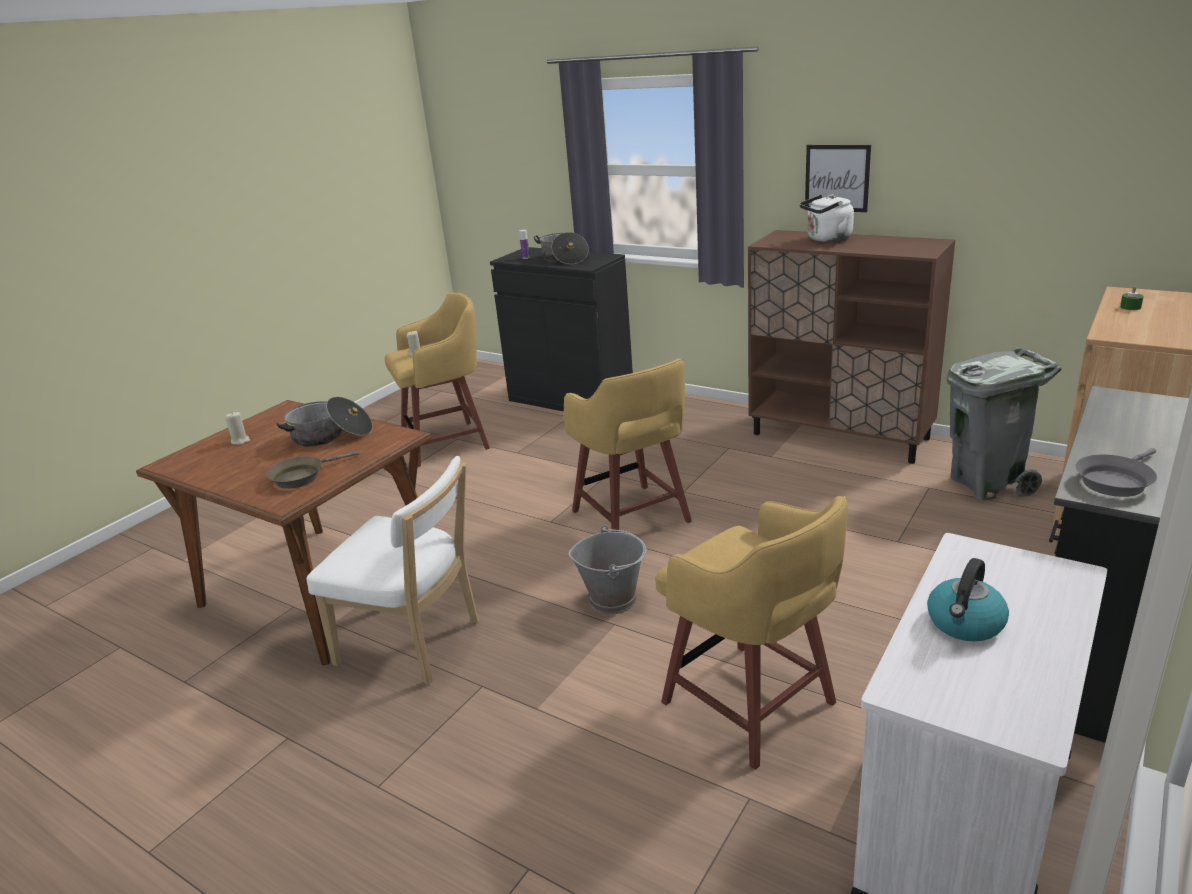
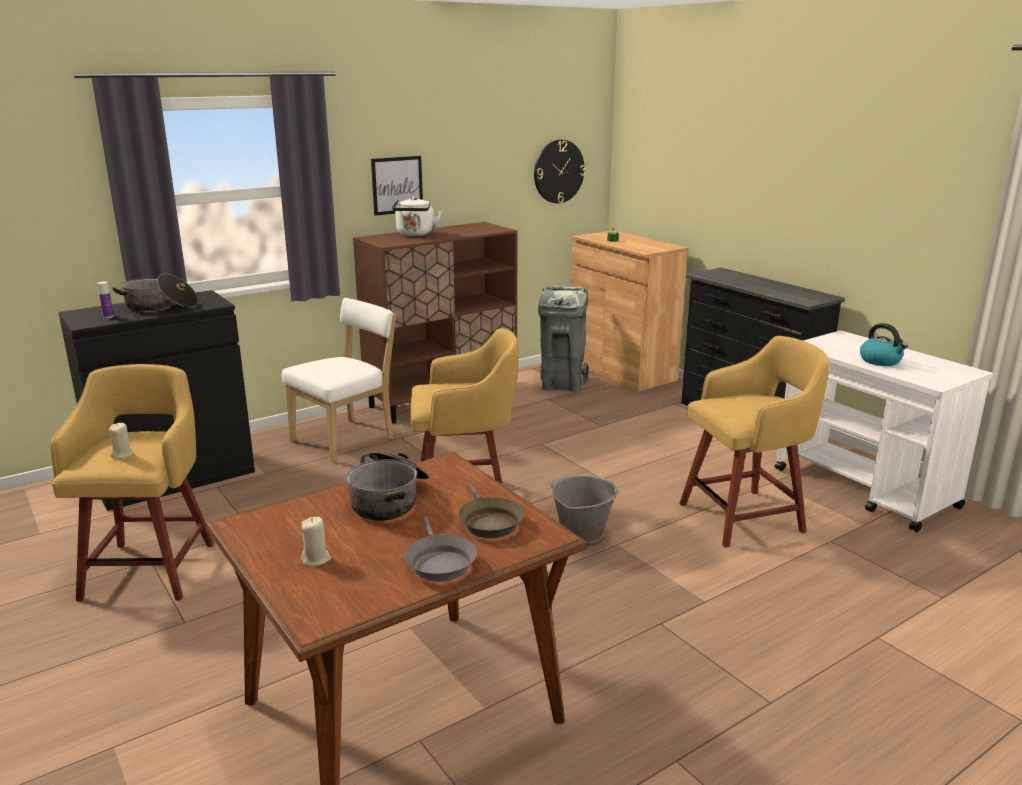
camera: 70 degrees left, 5 degrees down
(415, 644) = (569, 653): white chair -> white chair (347, 439)
(1111, 184) = (558, 171): none -> wall clock
(1115, 481) = (800, 295): grey frying pan -> grey frying pan (439, 562)

